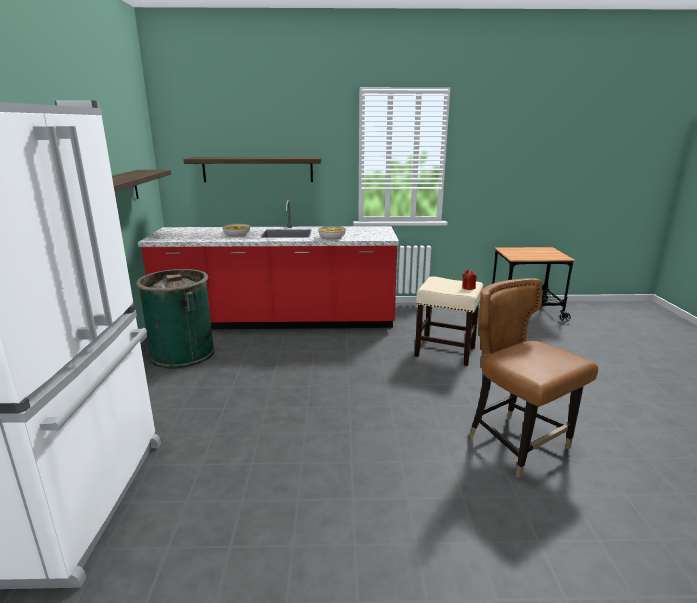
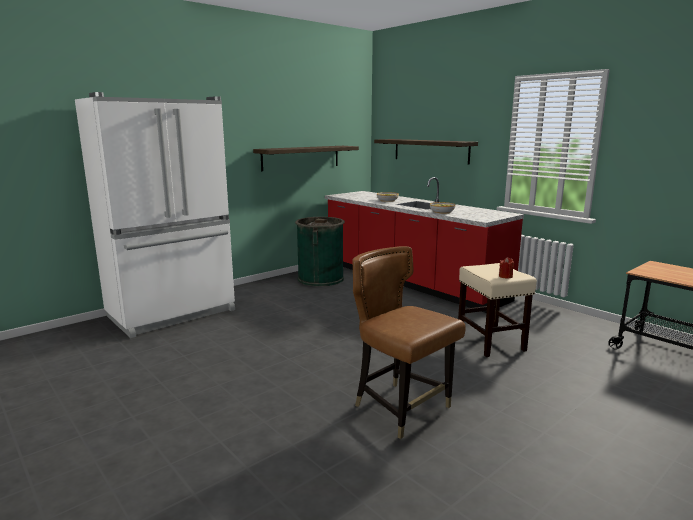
camera: 50 degrees right, 5 degrees down
(517, 444) = (401, 408): brown chair -> brown chair turned 60 degrees counterclockwise

